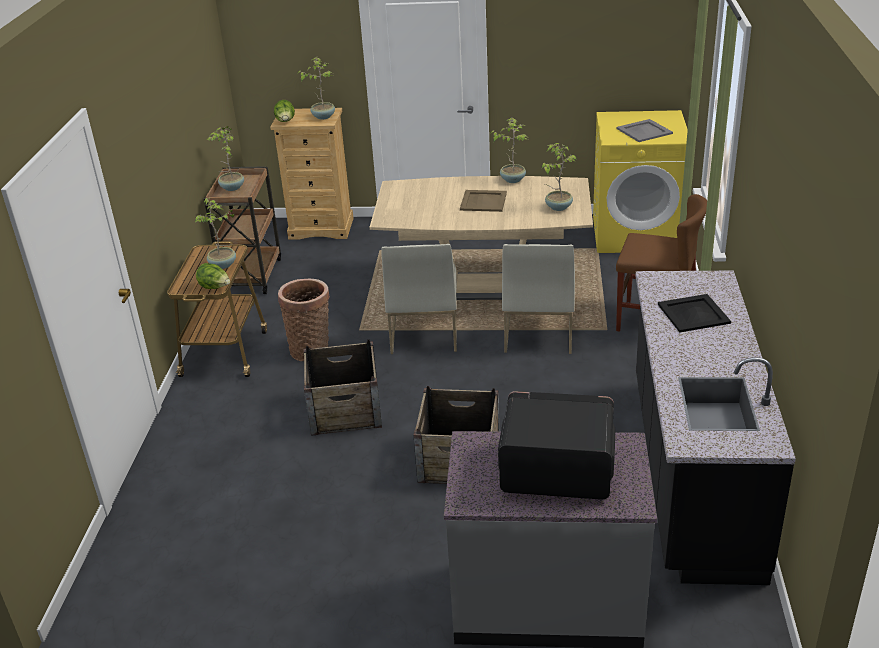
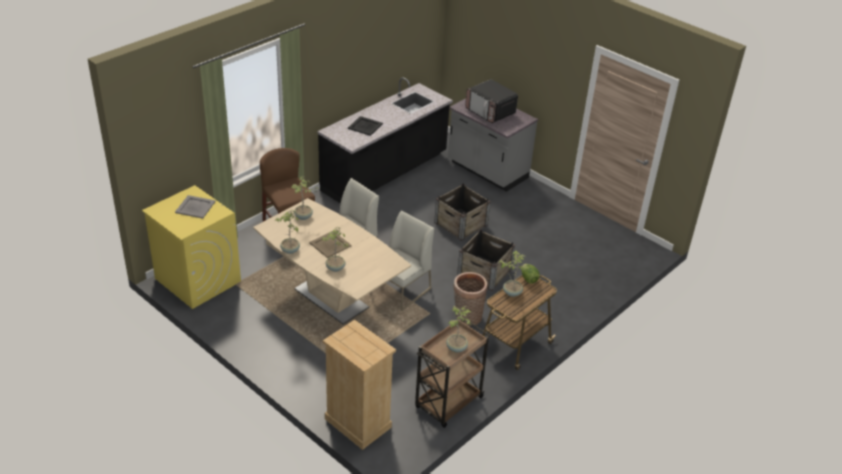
camera: 145 degrees left, 5 degrees up
(285, 122) = (380, 347): lettuce -> none
(323, 116) = (348, 336): potted plant -> potted plant (335, 268)

